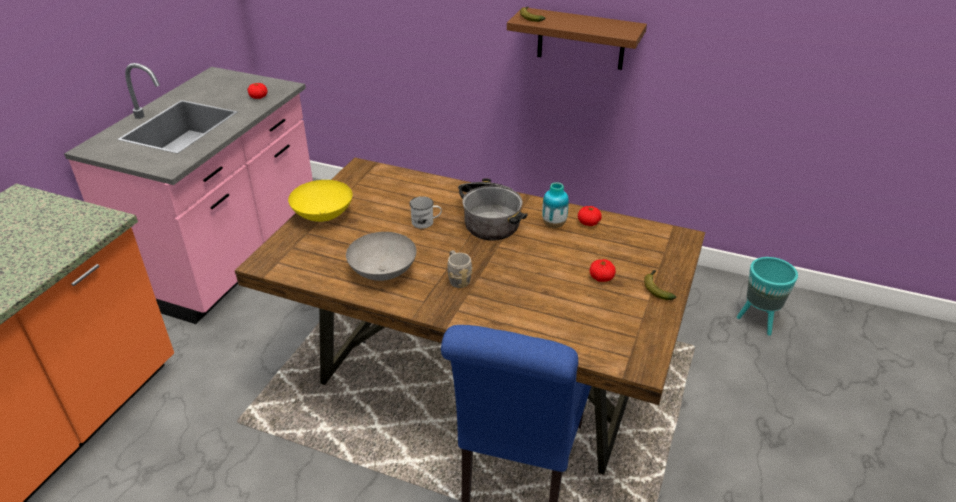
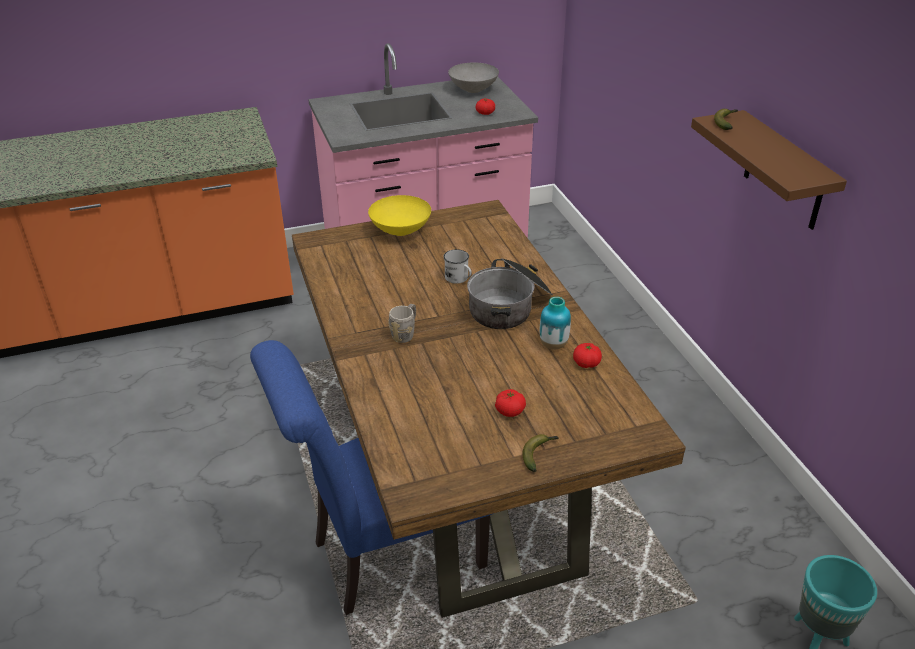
camera: 50 degrees right, 0 degrees up
(383, 273) = (366, 295): grey bowl -> grey bowl (472, 90)

